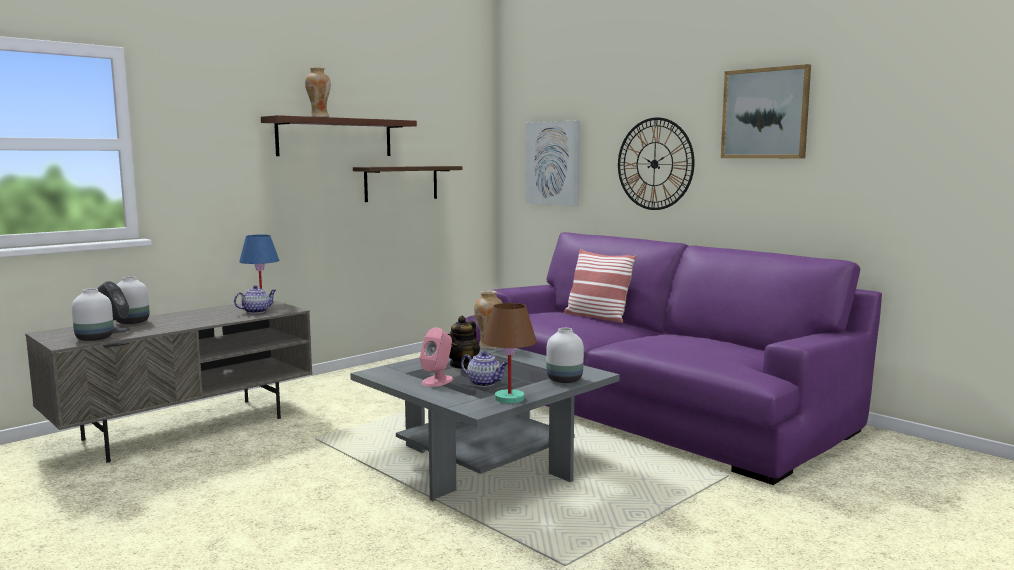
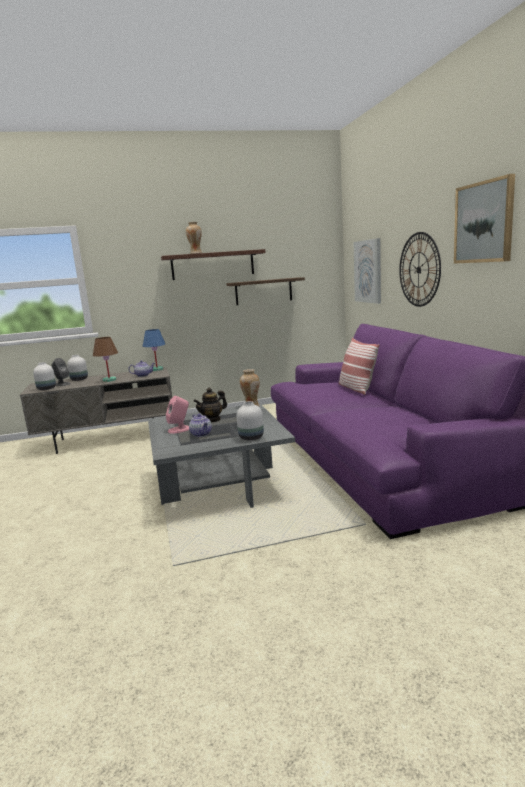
camera: 30 degrees right, 5 degrees up
(508, 398) = (195, 447): brown table lamp -> brown table lamp (109, 380)

